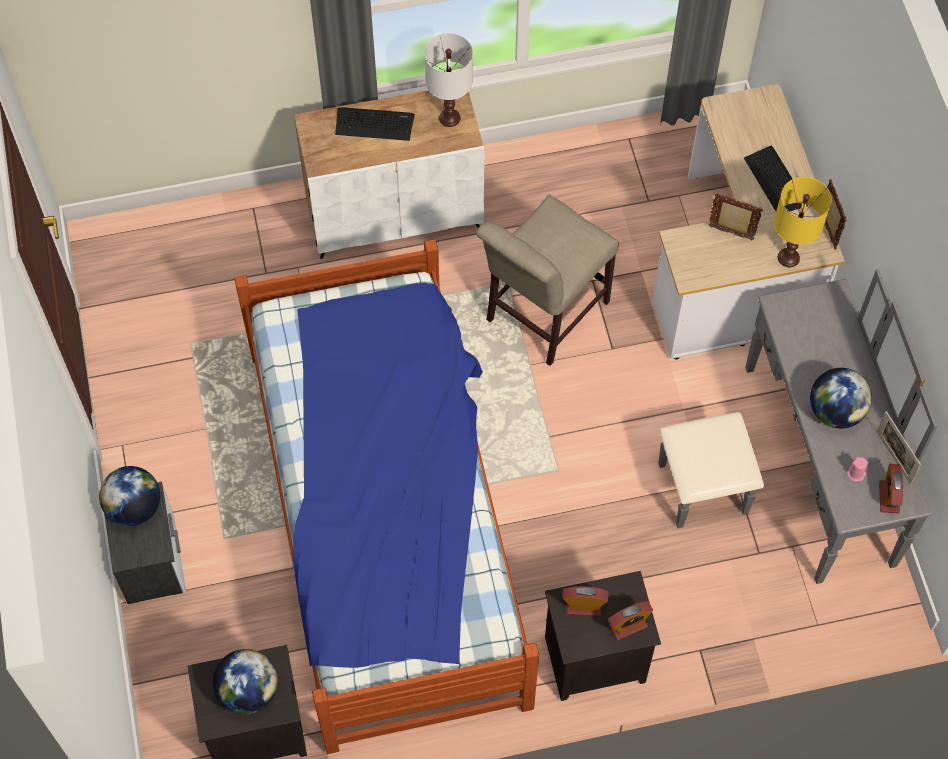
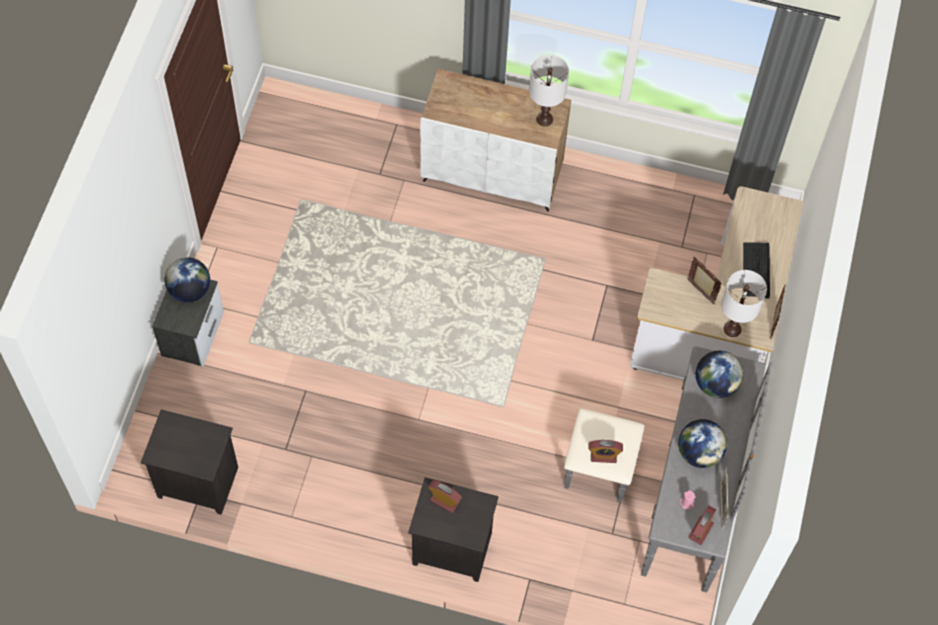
camera: 25 degrees right, 0 degrees up
(248, 691) = (190, 445): globe -> globe (716, 384)
(374, 124) = (489, 100): keyboard -> none
(388, 522) = (365, 385): bed -> none
(542, 315) = (556, 293): beige chair -> none
(628, 625) = (467, 529): alarm clock -> alarm clock (603, 456)
(789, 257) = (732, 329): yellow table lamp -> white table lamp

